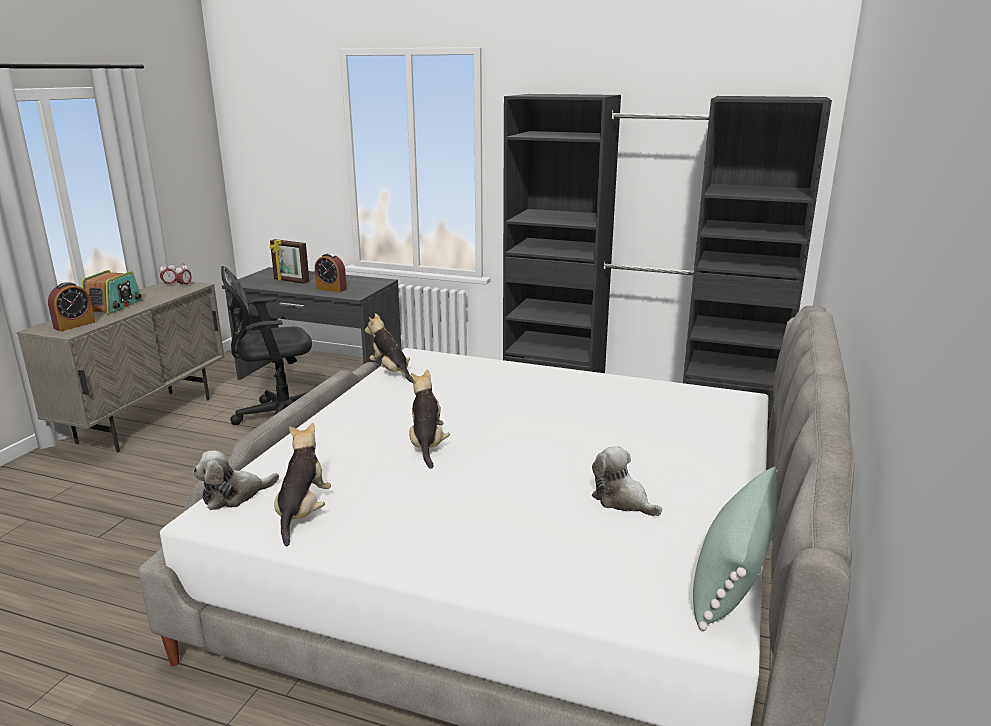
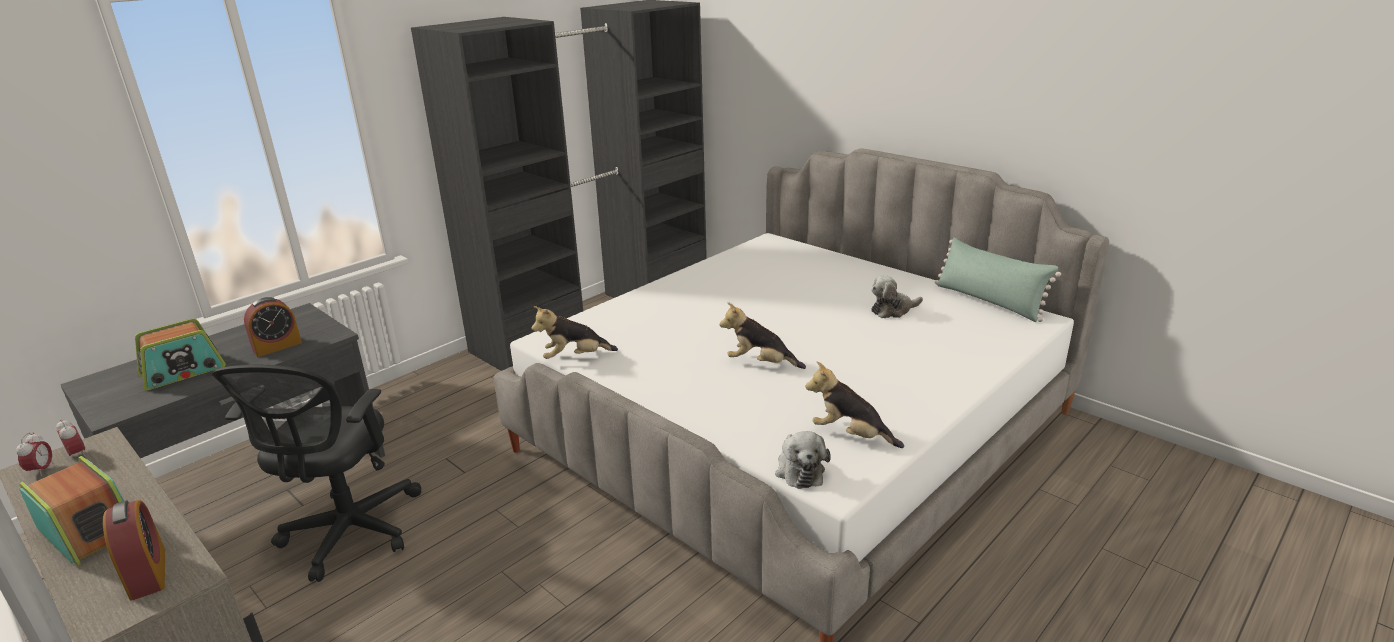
camera: 65 degrees left, 5 degrees up
(291, 281) = (183, 371): picture frame -> radio

